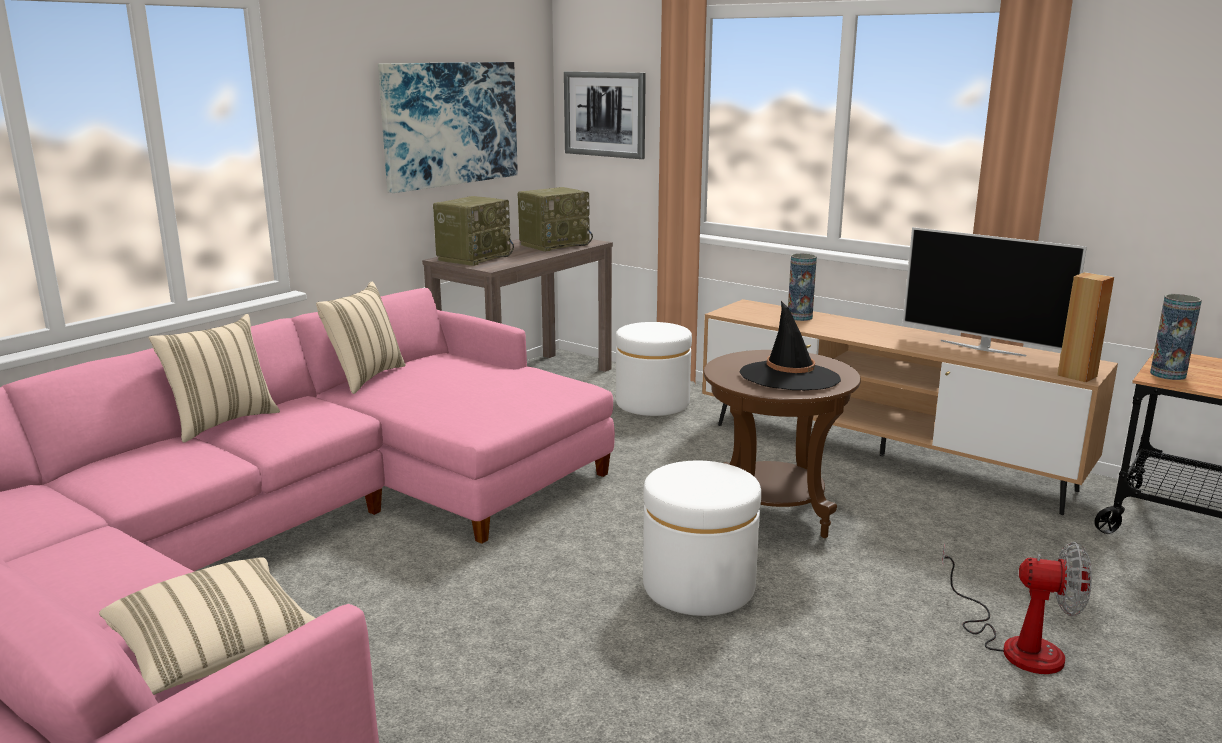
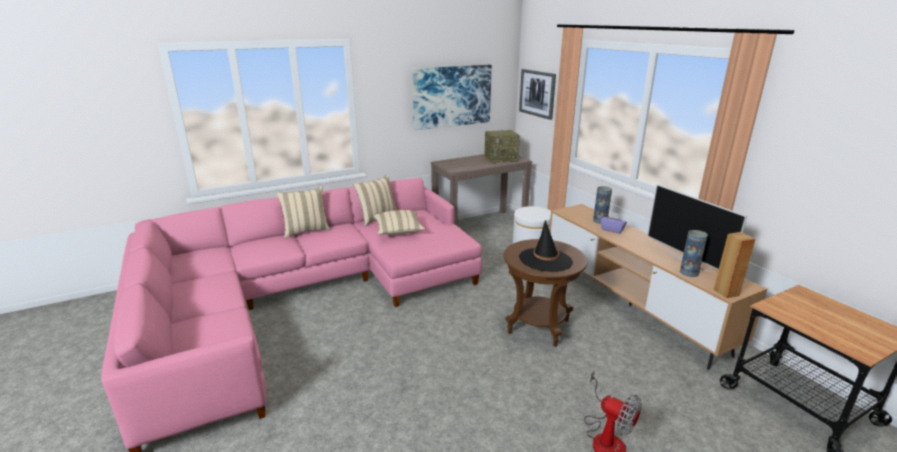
camera: 25 degrees right, 5 degrees up
(216, 652) = (214, 338): beige pillow -> beige pillow (398, 231)
(474, 257) = (454, 163): radio -> none
(698, 586) = (470, 355): white ottoman -> none
(832, 326) = (612, 230): none -> purple tissue box
(1168, 374) = (780, 306): vase -> vase (689, 272)

